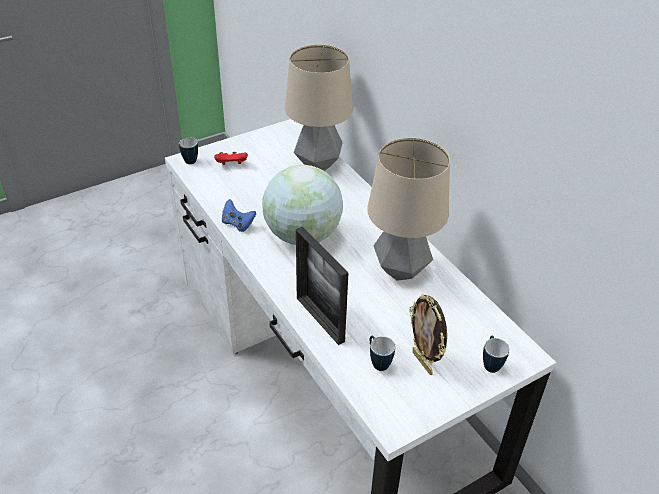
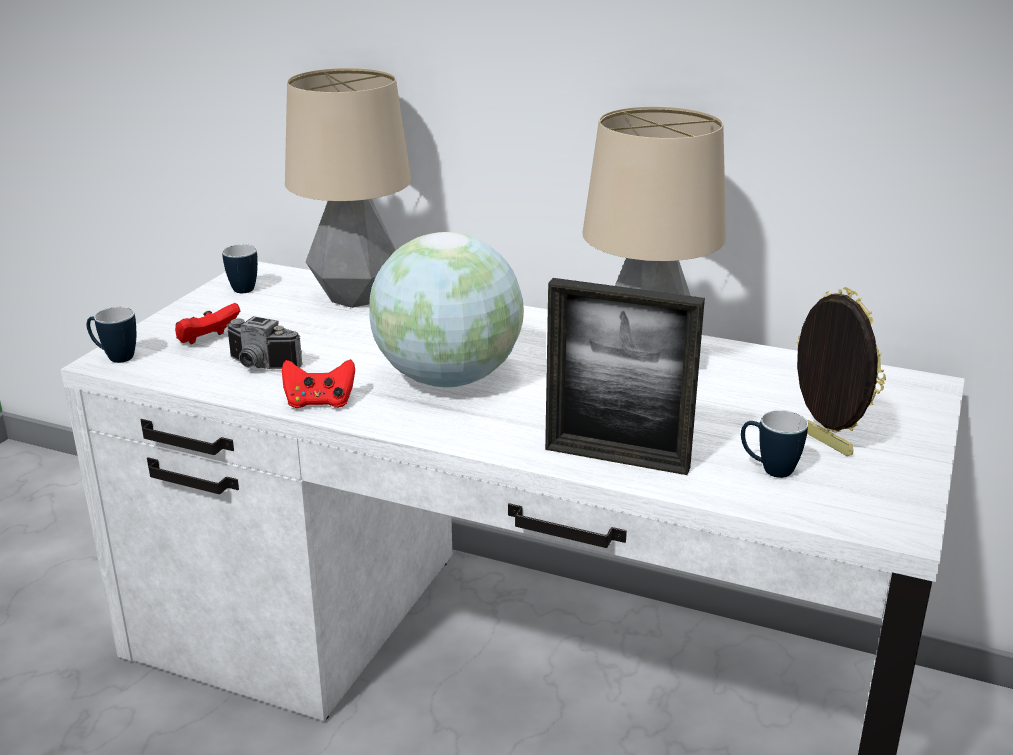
camera: 35 degrees left, 15 degrees down
(236, 191) = (259, 366): none -> camera
(238, 224) = (319, 402): blue game controller -> red game controller
(423, 362) = (824, 444): picture frame -> picture frame turned 150 degrees counterclockwise
(490, 363) = (901, 409): mug -> mug (240, 288)

